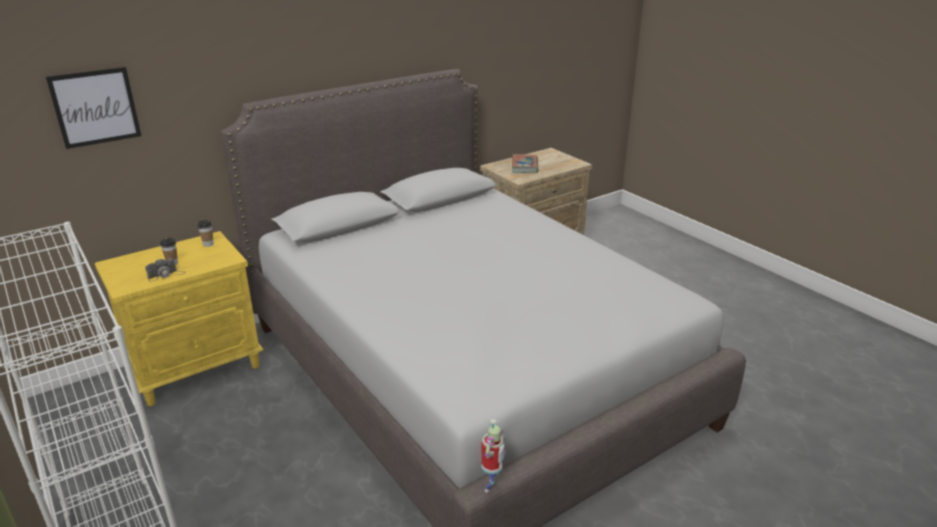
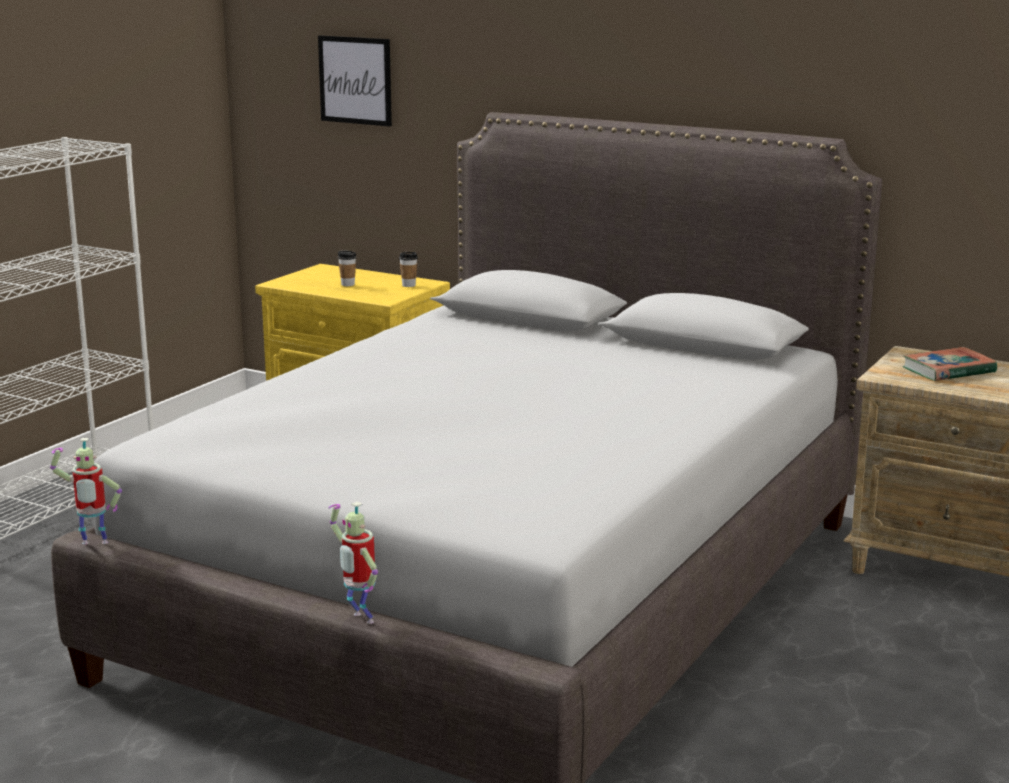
camera: 65 degrees right, 10 degrees down
(166, 275) = (320, 288): camera -> none
(656, 396) = (359, 619): none -> toy robot

